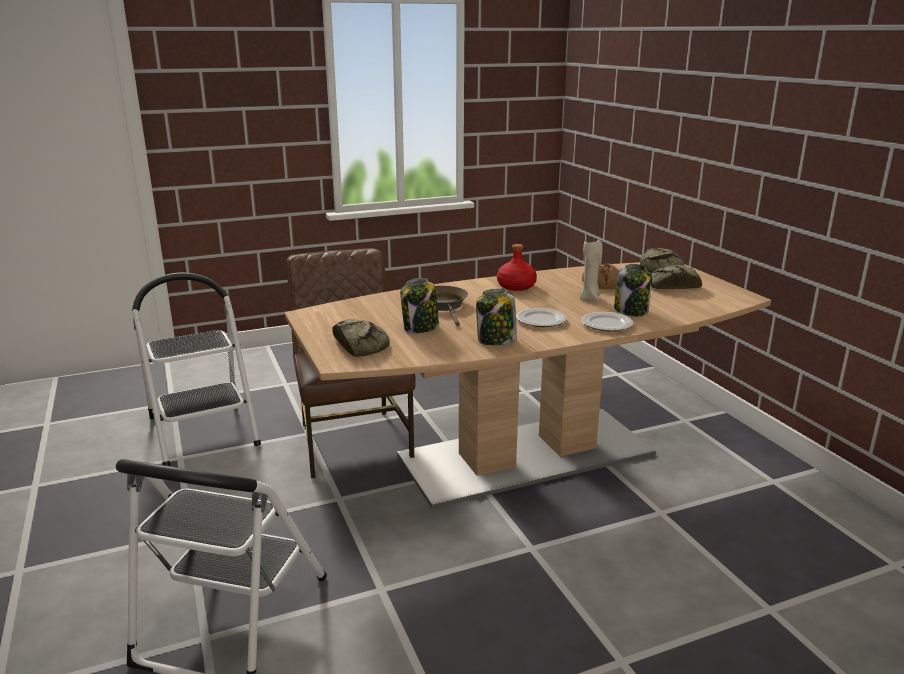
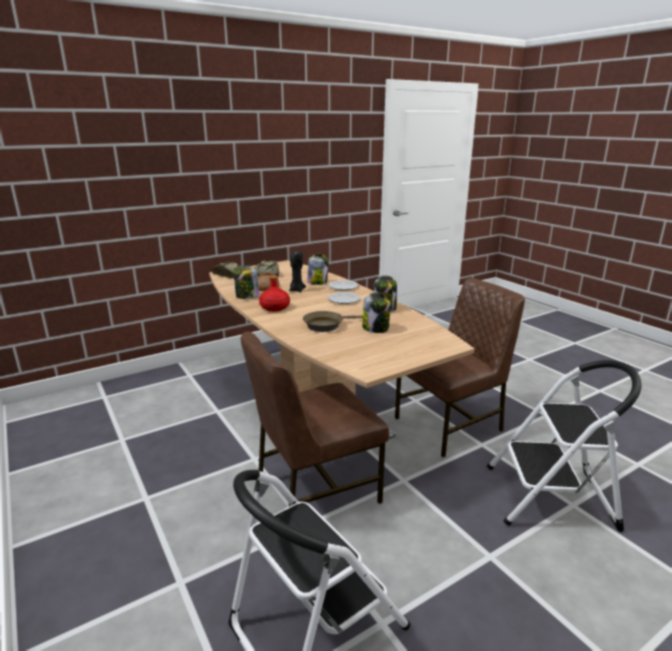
camera: 100 degrees left, 0 degrees up
(360, 345) = (419, 342): bread -> none
(446, 570) = (451, 424): none -> brown chair
(562, 276) = (247, 297): none -> jar
(589, 298) = (296, 290): beige candle -> black candle

